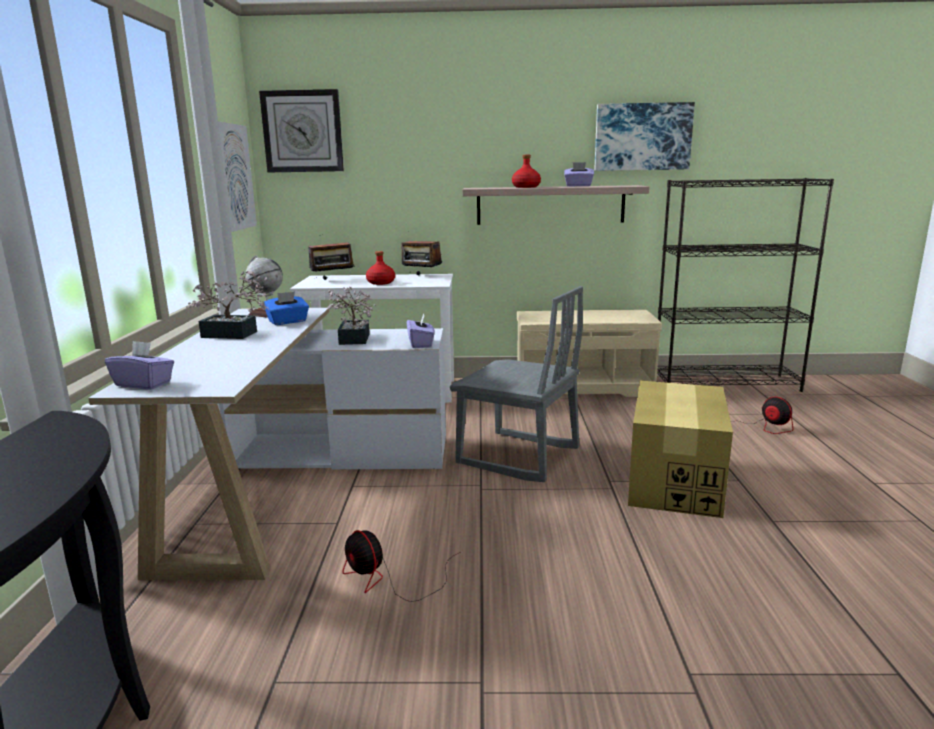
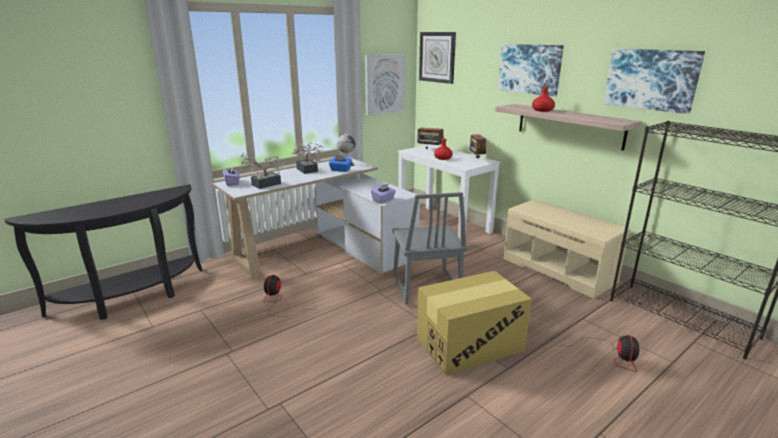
camera: 50 degrees right, 5 degrees up
(353, 340) = (367, 188): potted plant -> potted plant (263, 185)
(482, 137) = (529, 69): none -> picture
(578, 186) = (585, 114): purple tissue box -> none

